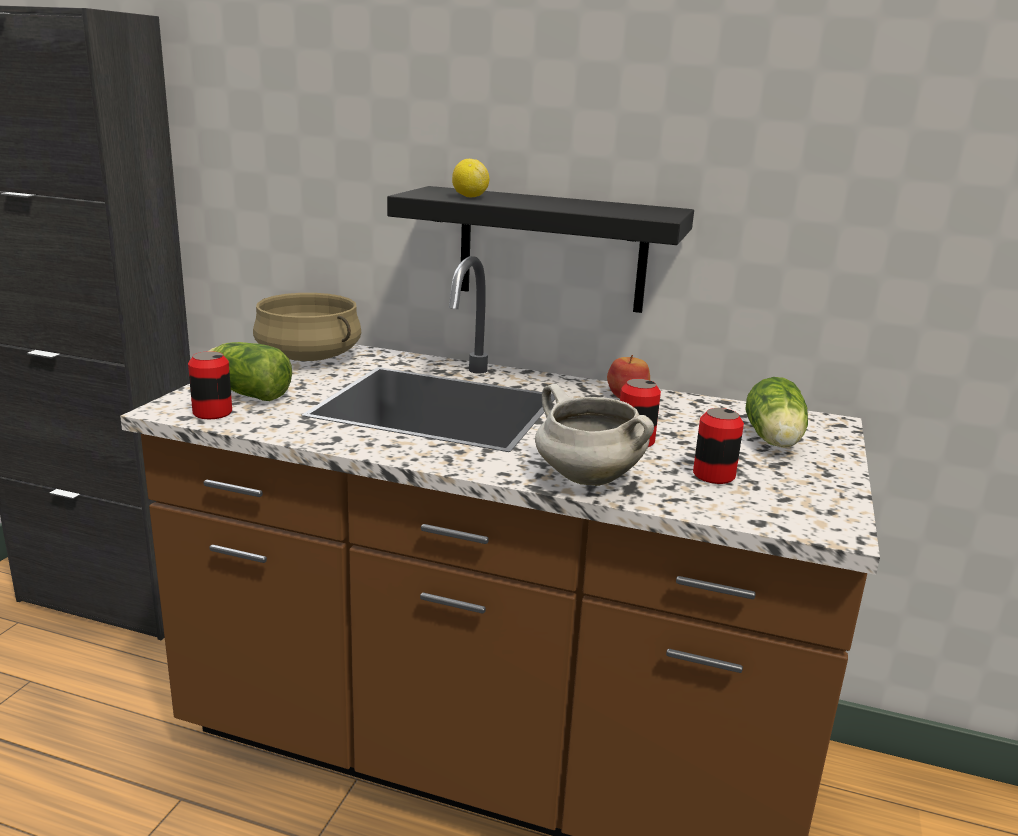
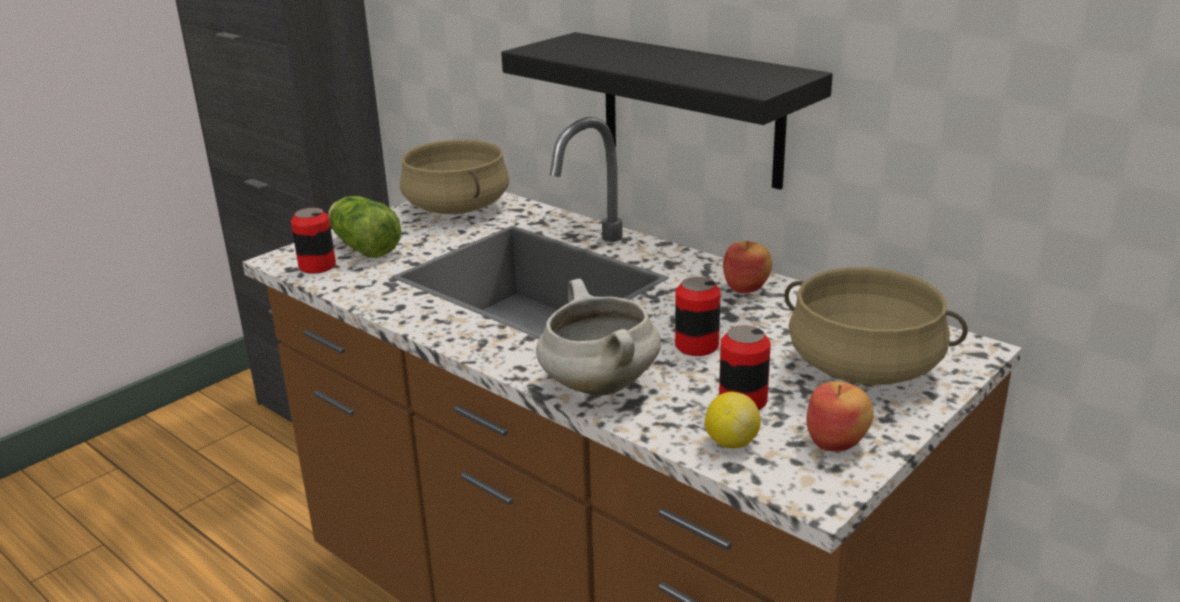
camera: 25 degrees right, 5 degrees up
(469, 197) = (585, 52): lemon -> lemon (731, 442)
(774, 441) = (865, 366): lettuce -> beige cooking pot
(811, 493) = (837, 441): none -> apple

